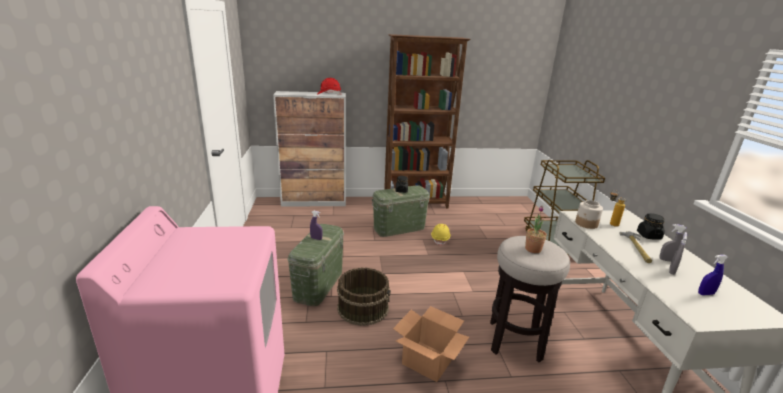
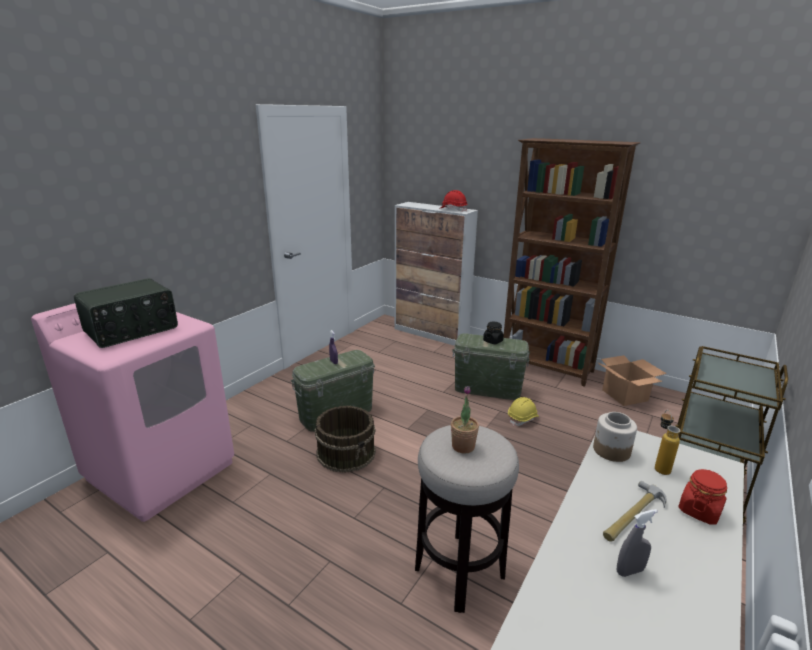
camera: 40 degrees right, 0 degrees up
(202, 255) = (132, 330): none -> radio
(427, 360) = (338, 532): cardboard box -> cardboard box (624, 395)
(648, 236) = (699, 510): black jar -> red jar
(667, 260) = (656, 555): grey spray bottle -> none
(705, 294) = (624, 630): blue spray bottle -> none

